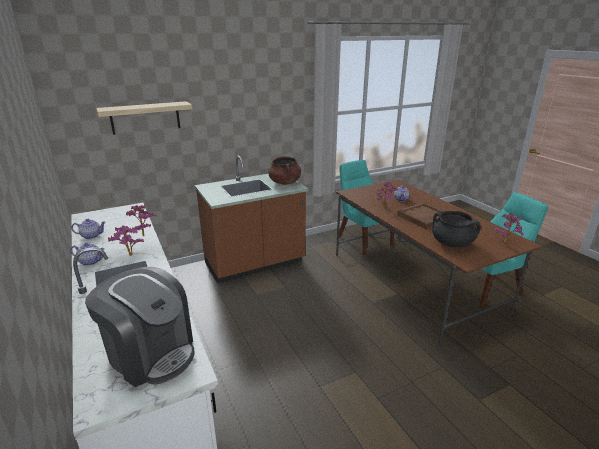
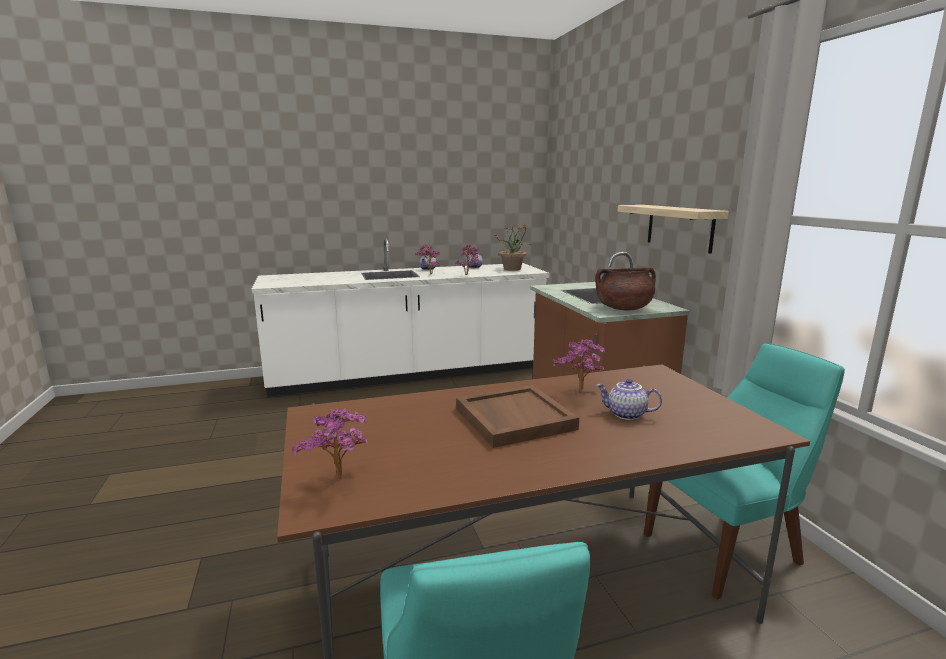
camera: 100 degrees right, 10 degrees down
(114, 217) = (512, 269): none -> potted plant
(145, 117) = (589, 186): shelf -> shelf (679, 227)
(151, 353) = (297, 280): coffee machine -> none
(452, 243) = (382, 418): black cooking pot -> none

